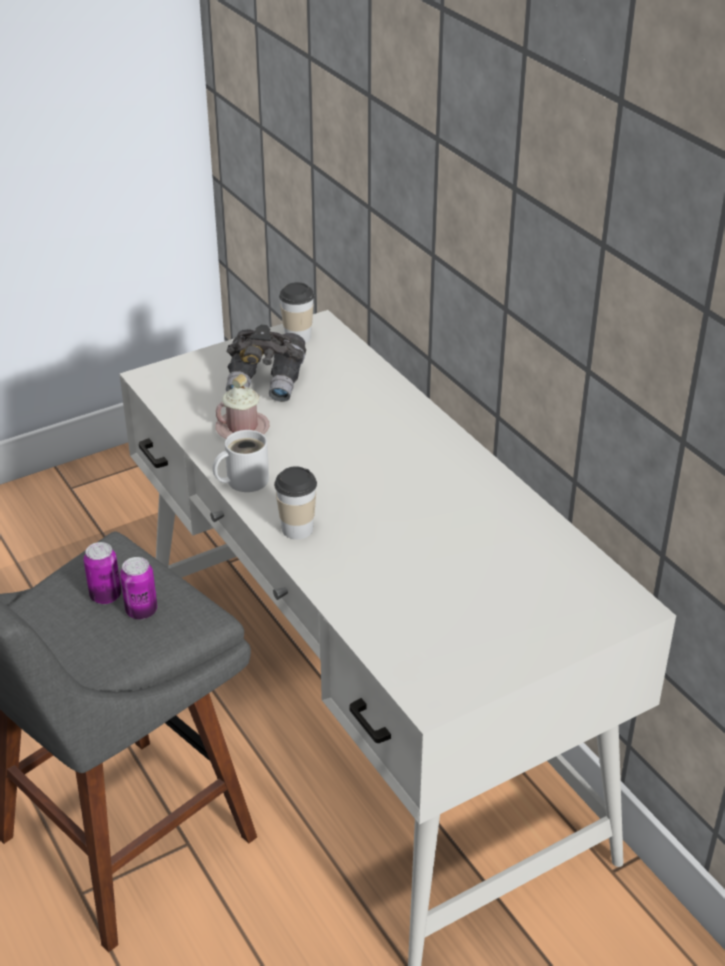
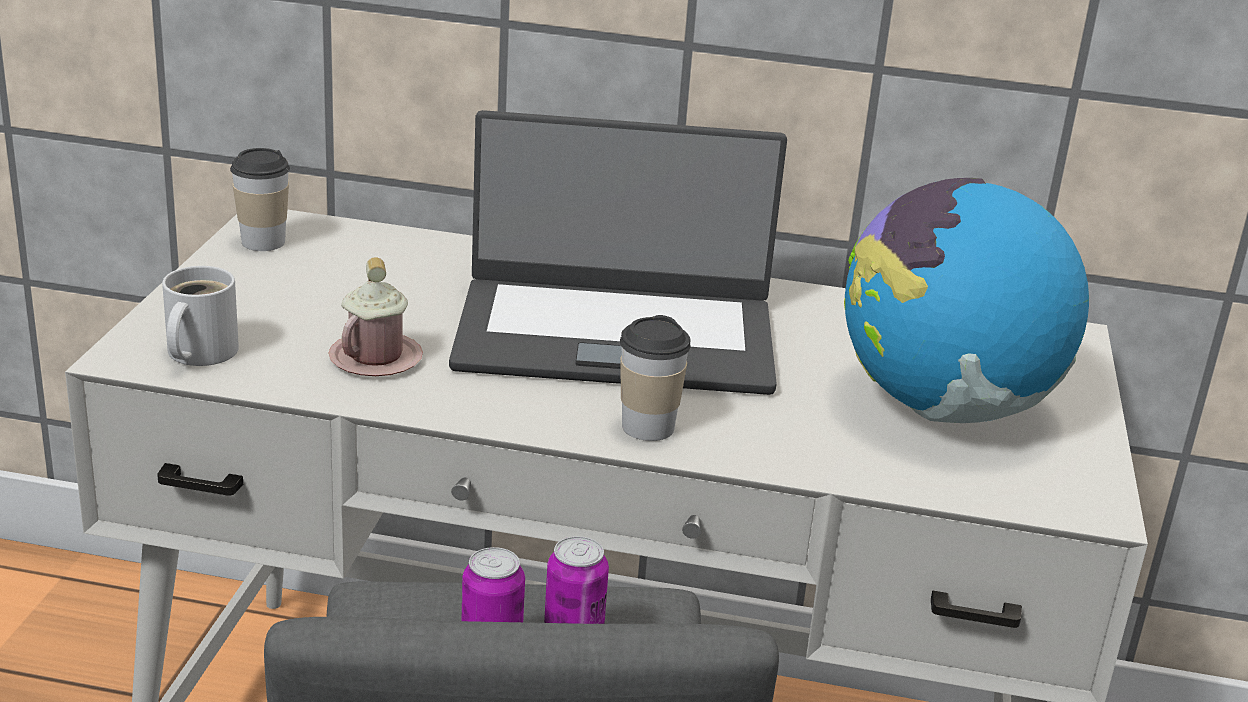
camera: 50 degrees left, 10 degrees down
(243, 480) = (484, 410): white mug -> white mug (197, 353)
(266, 382) = (312, 300): grey binoculars -> none
(371, 472) = (615, 335): none -> laptop
(464, 603) = (943, 407): none -> globe

